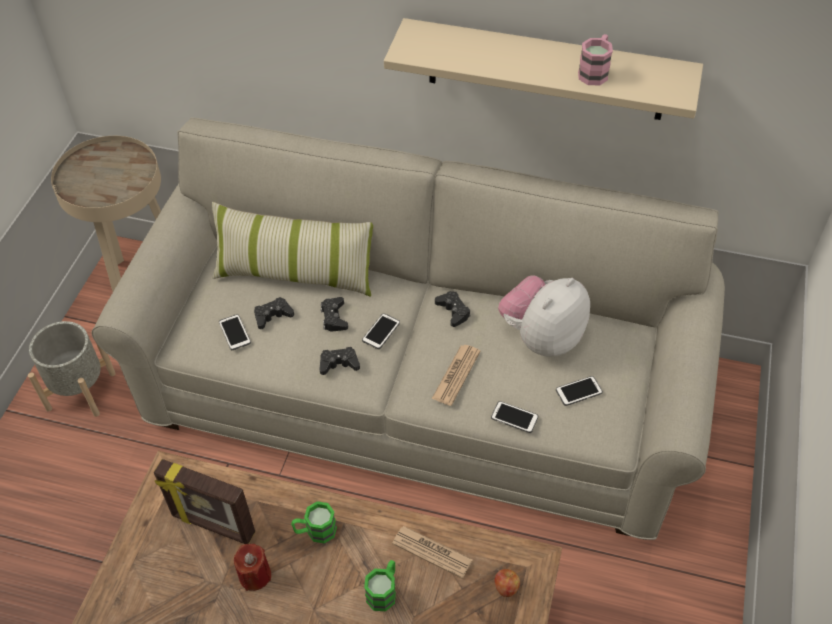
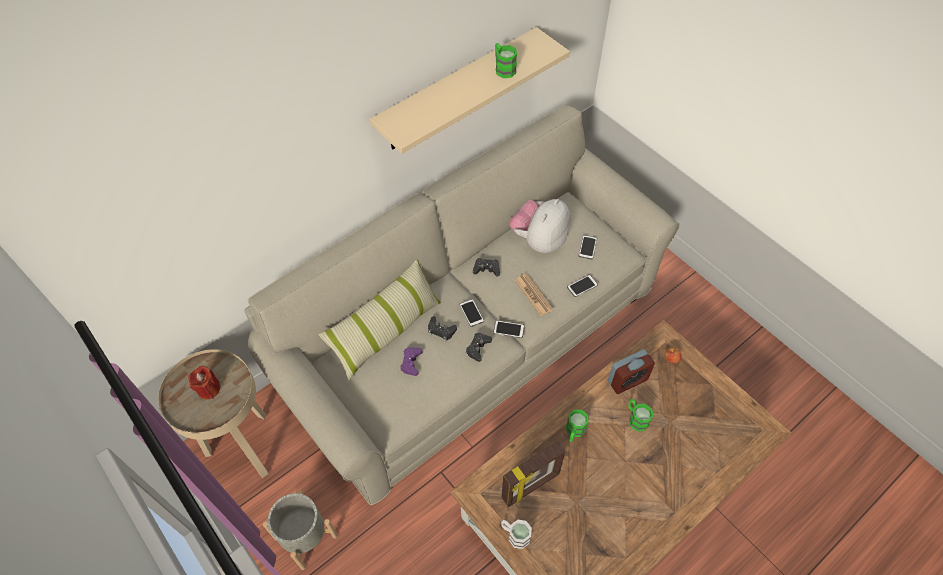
camera: 55 degrees left, 5 degrees up
(142, 542) = (515, 535): none -> white mug
(234, 333) = (406, 391): phone -> phone (508, 329)
(255, 575) = (582, 480): red candle -> red candle (208, 389)
(273, 316) = (411, 362): black game controller -> purple game controller
(432, 552) = (627, 380): newspaper -> alarm clock
(542, 337) = (539, 240): plush toy -> plush toy turned 45 degrees clockwise
(595, 71) = (503, 68): pink mug -> green mug

